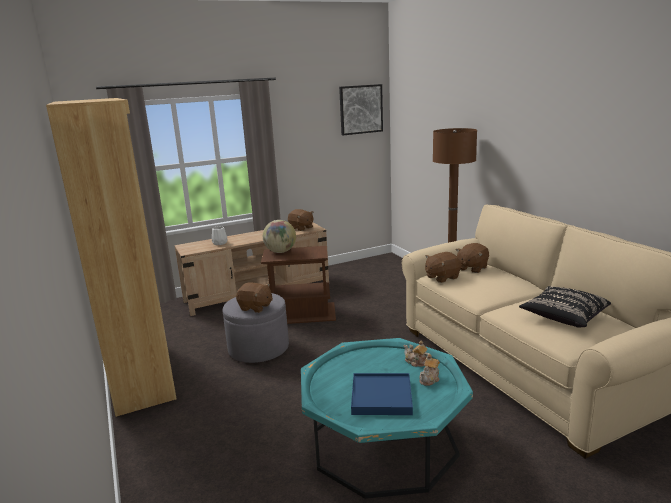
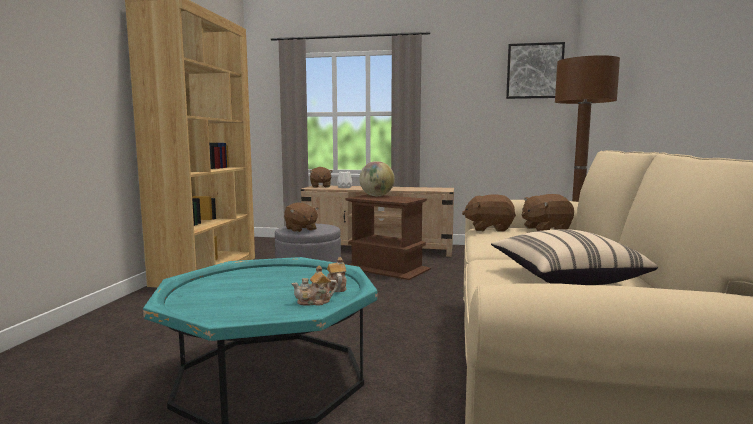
camera: 35 degrees right, 10 degrees down
(301, 228) = (432, 189): brown plush toy -> brown plush toy (320, 186)
(381, 396) = (240, 297): blue tray -> none
(563, 317) = (565, 277): black pillow -> beige pillow

